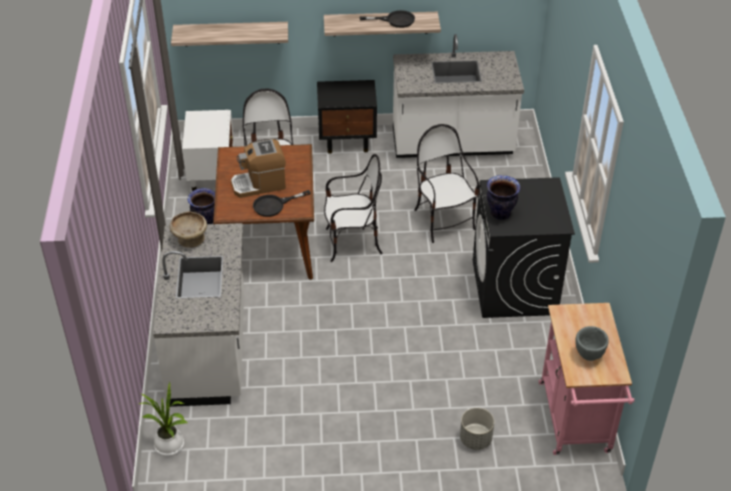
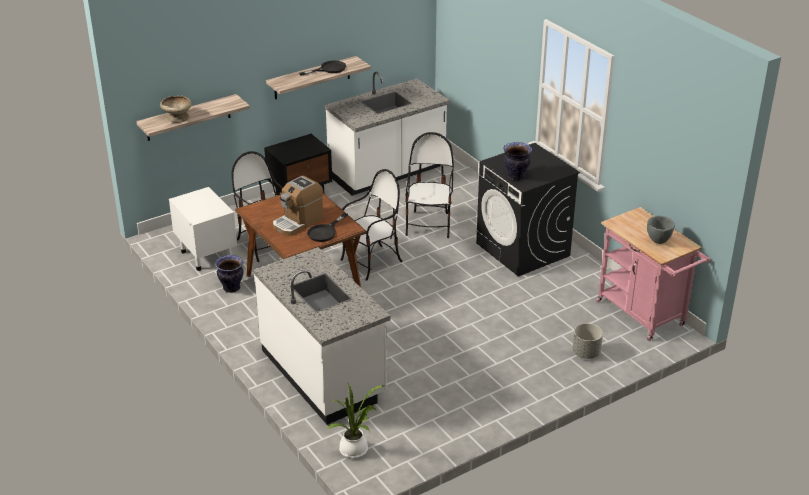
camera: 30 degrees left, 10 degrees down
(190, 239) = (285, 271): beige bowl -> beige bowl (177, 118)
(443, 221) = (429, 225): chair -> chair turned 60 degrees clockwise

